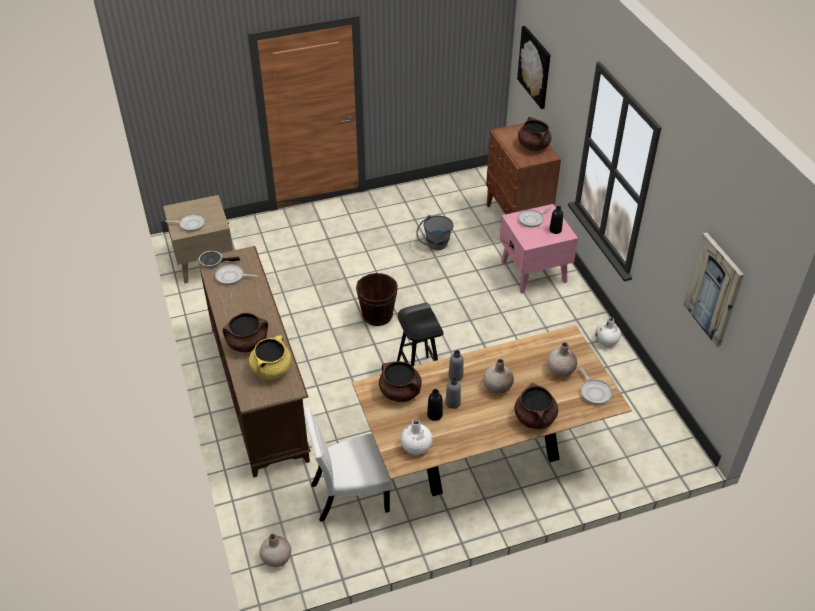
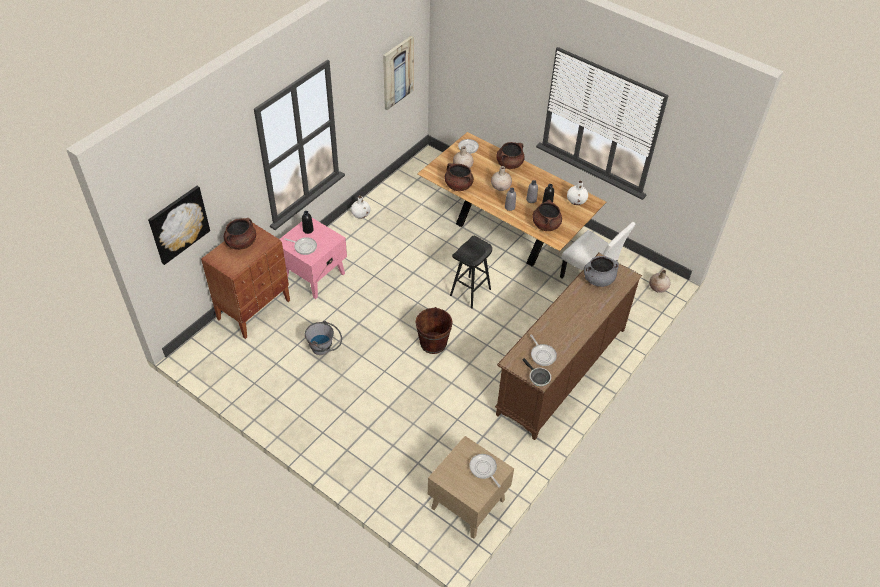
camera: 125 degrees left, 5 degrees up
(247, 343) = (591, 305): brown cooking pot -> brown cooking pot (458, 186)
(271, 369) = (598, 279): yellow cooking pot -> grey cooking pot

